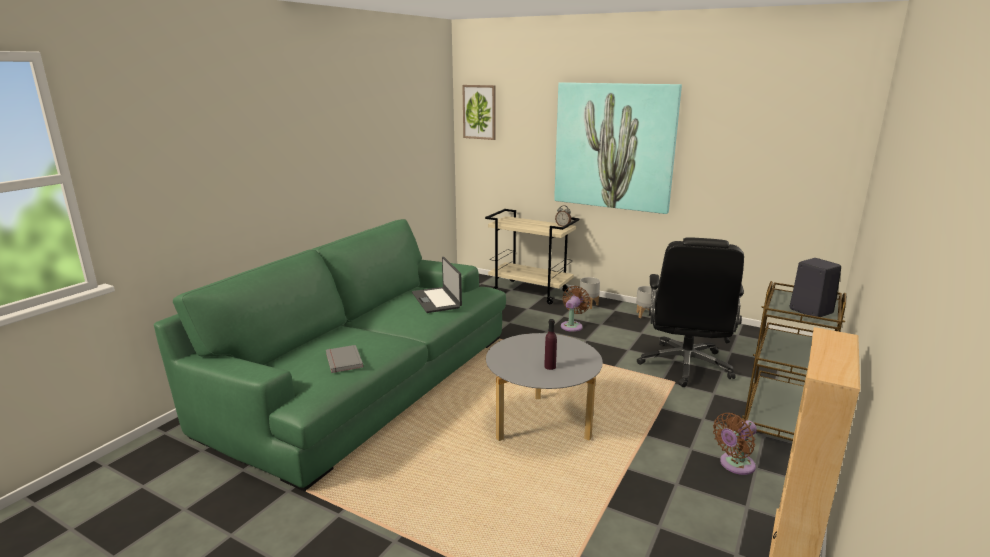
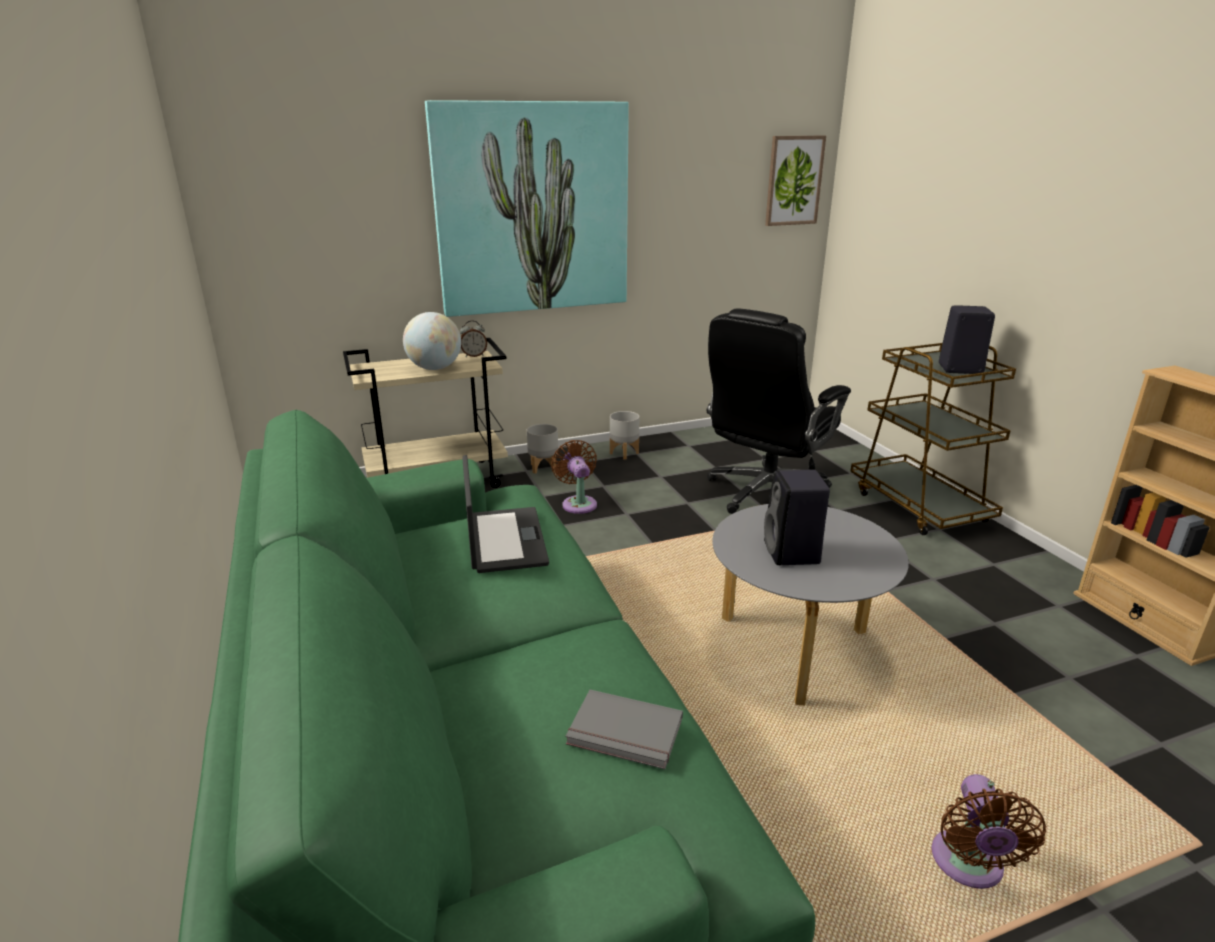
camera: 50 degrees left, 5 degrees up
(437, 300) = (504, 540): laptop -> laptop turned 120 degrees counterclockwise
(479, 112) = (248, 167): picture -> picture (793, 180)
(528, 356) = (792, 554): none -> black speaker
(532, 226) = (435, 368): none -> globe
(550, 367) = (841, 553): purple bottle -> none
(685, 366) = (765, 493): black office chair -> black office chair turned 75 degrees clockwise
(734, 465) = (981, 572): brown fan -> brown fan (968, 867)

